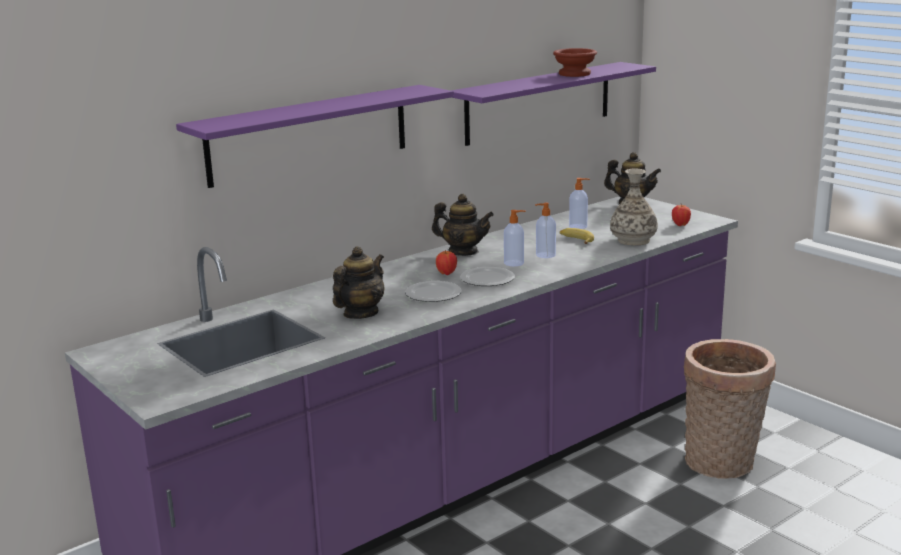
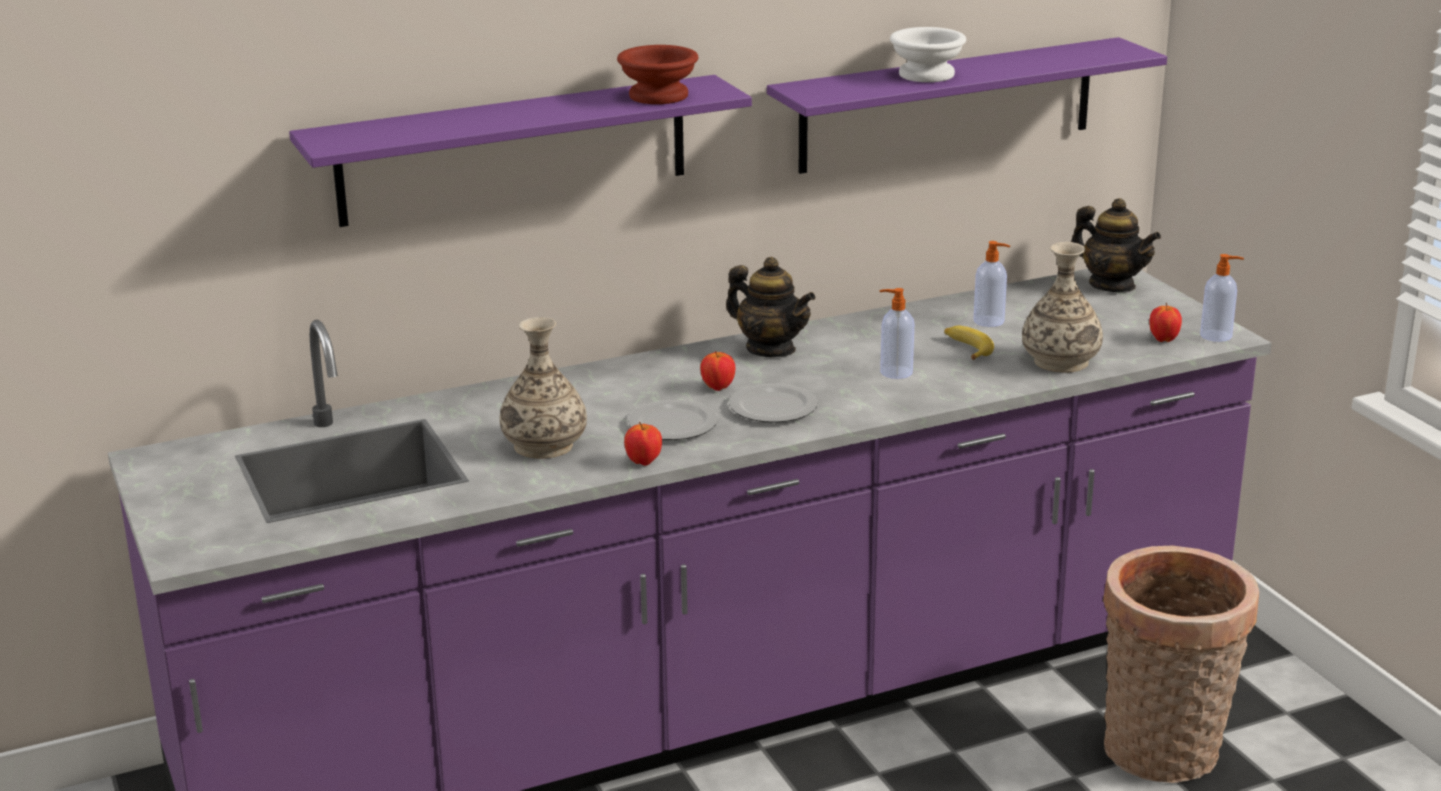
camera: 15 degrees right, 5 degrees up
(360, 313) = (544, 445): teapot -> vase
(430, 315) = (643, 462): none -> apple
(514, 263) = (836, 382): soap dispenser -> soap dispenser (1217, 336)
(536, 81) = (929, 75): none -> white bowl
(576, 74) = (1011, 63): brown bowl -> brown bowl (661, 96)

